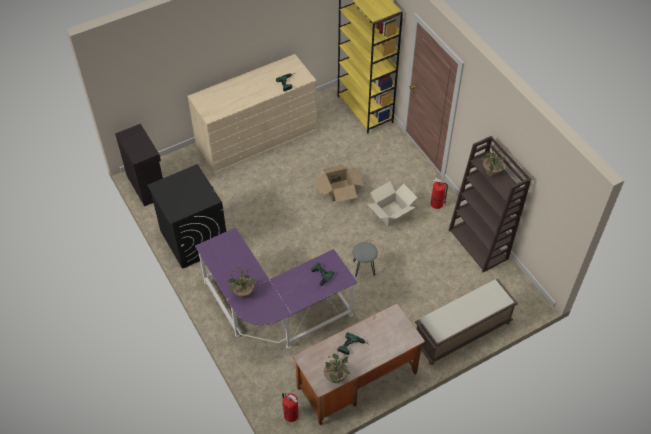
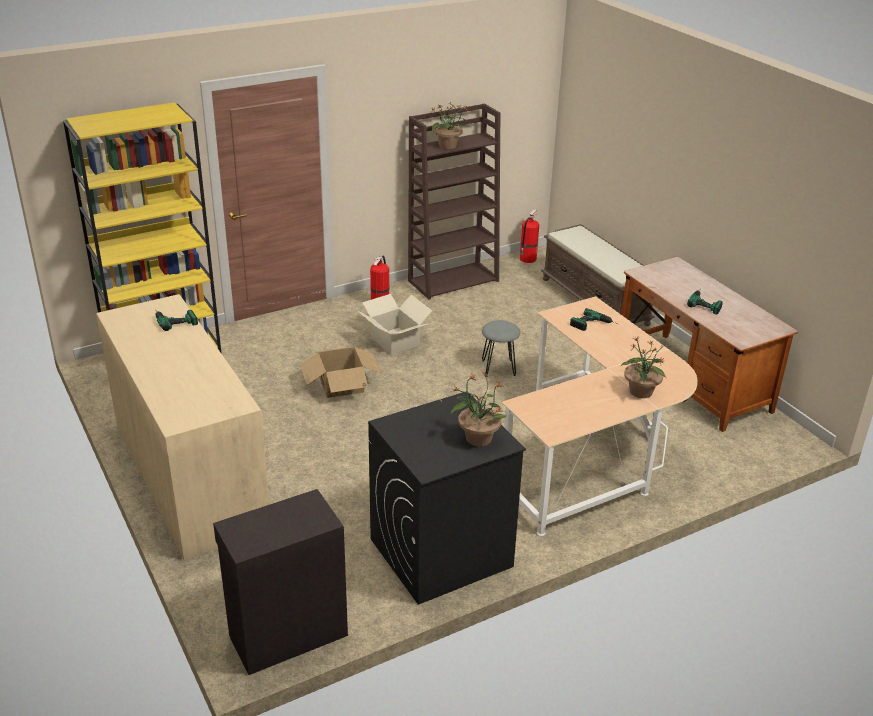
camera: 90 degrees left, 20 degrees down
(272, 312) = (593, 455): purple desk -> beige desk
(290, 414) = (768, 439): fire extinguisher -> fire extinguisher (527, 259)
(336, 376) = (759, 317): potted plant -> potted plant (478, 438)

